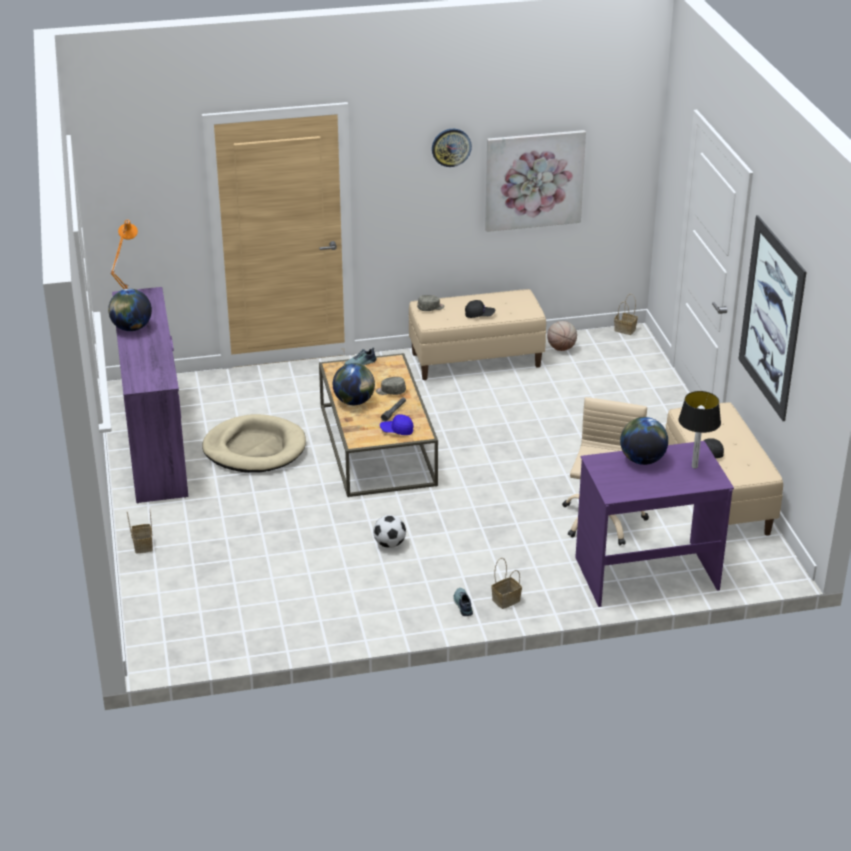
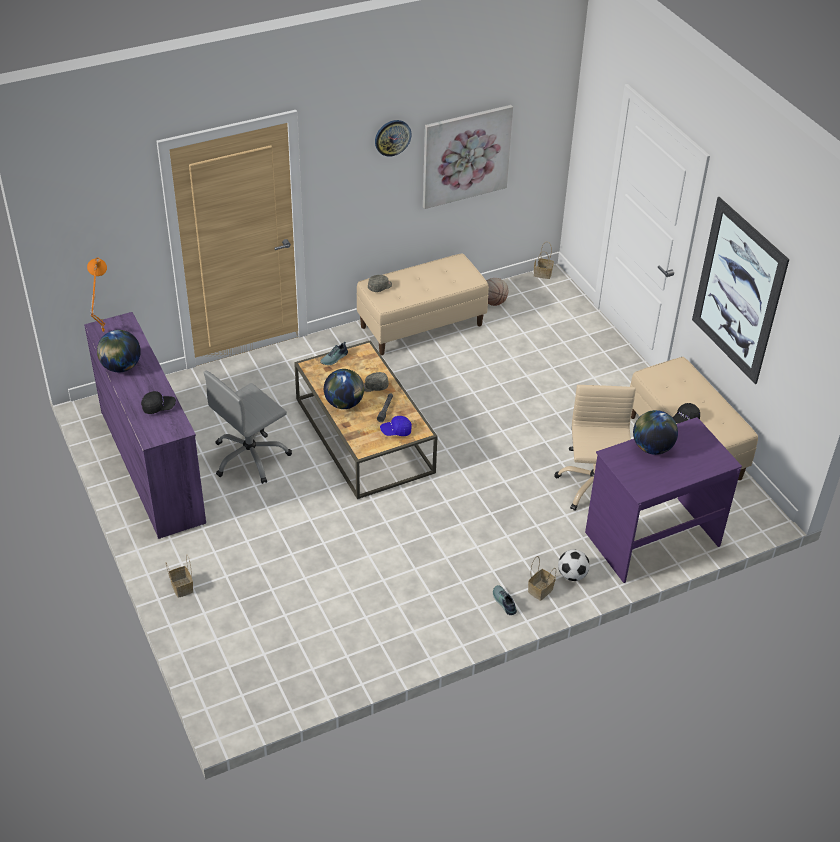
camera: 15 degrees left, 10 degrees up
(254, 448) = (250, 457): beige dog bed -> grey office chair
(390, 544) = (414, 546): football -> football (572, 575)
(479, 315) = (427, 289): black cap -> black cap (159, 407)
(695, 466) = (700, 447): table lamp -> none

